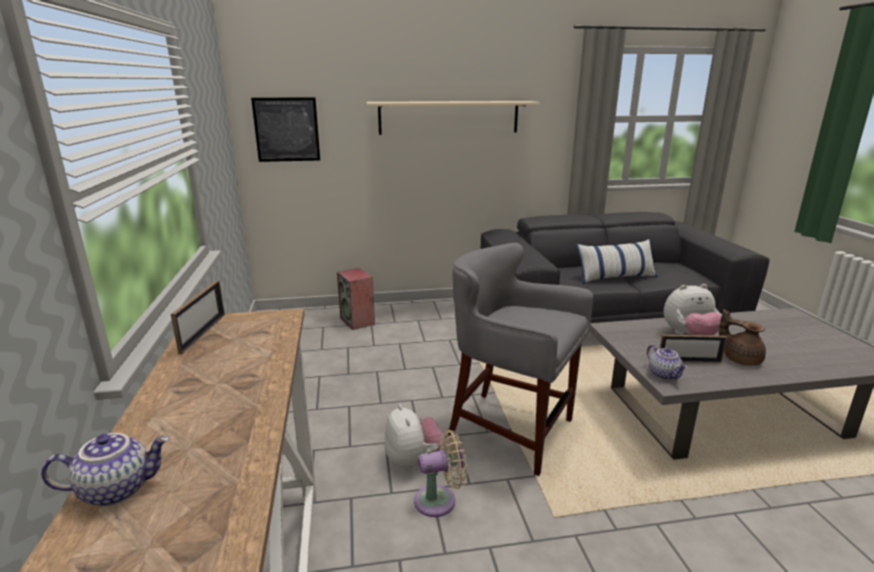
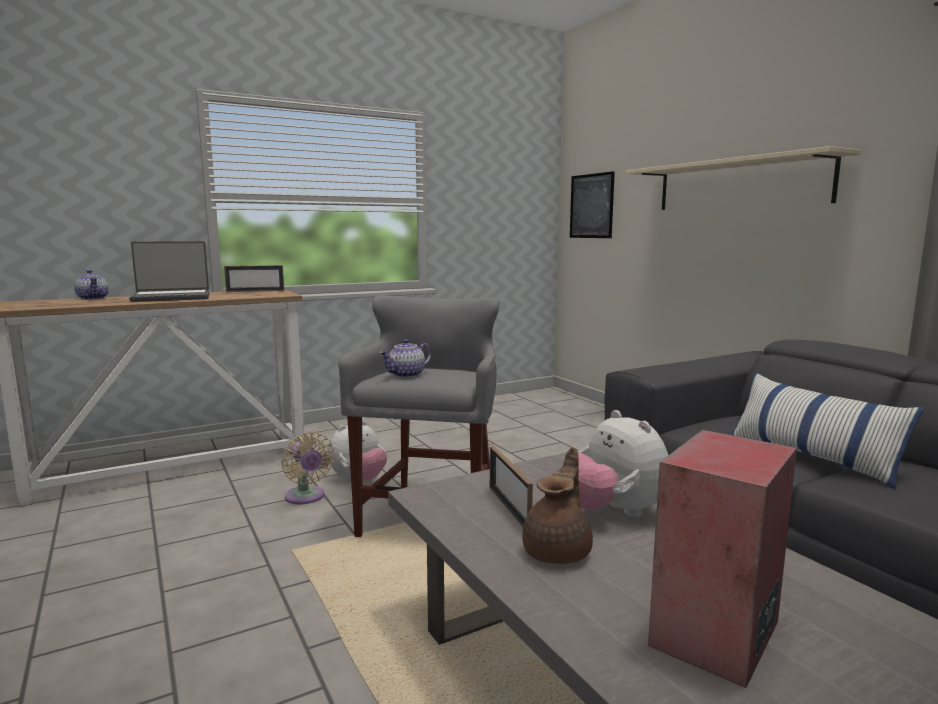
camera: 70 degrees right, 10 degrees down
(220, 396) = (172, 297): none -> laptop
(358, 321) = (585, 419): speaker -> speaker (716, 635)
(664, 374) = (449, 492): teapot -> teapot (406, 375)

